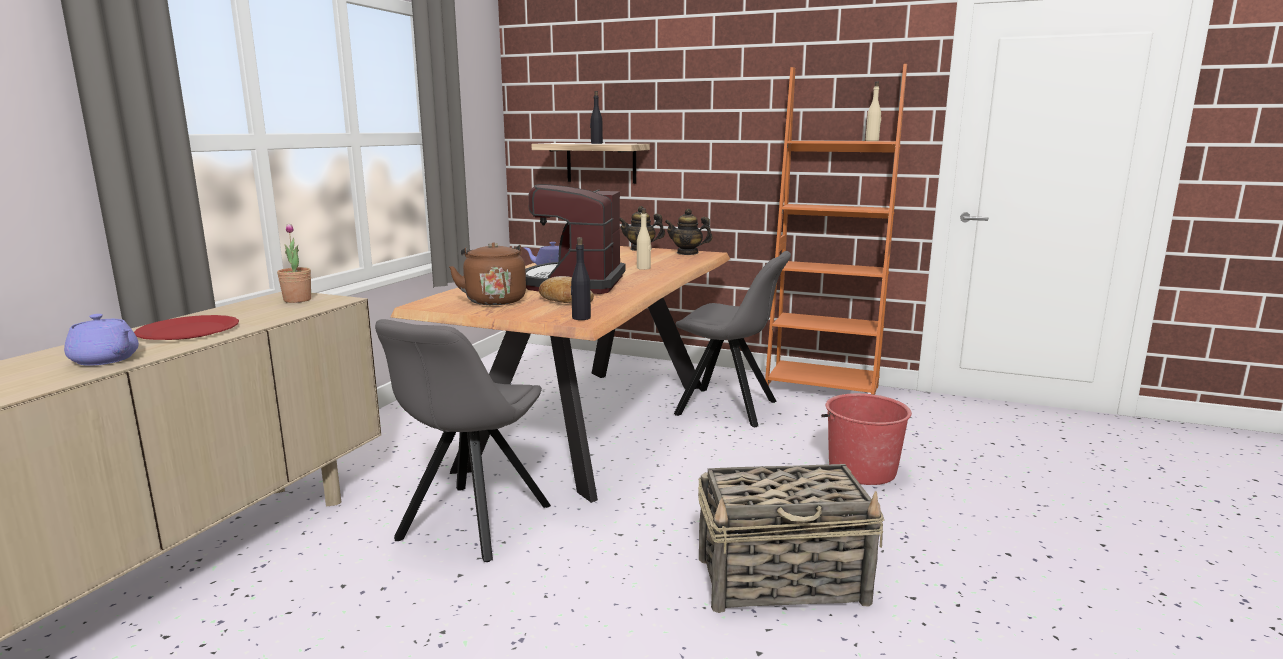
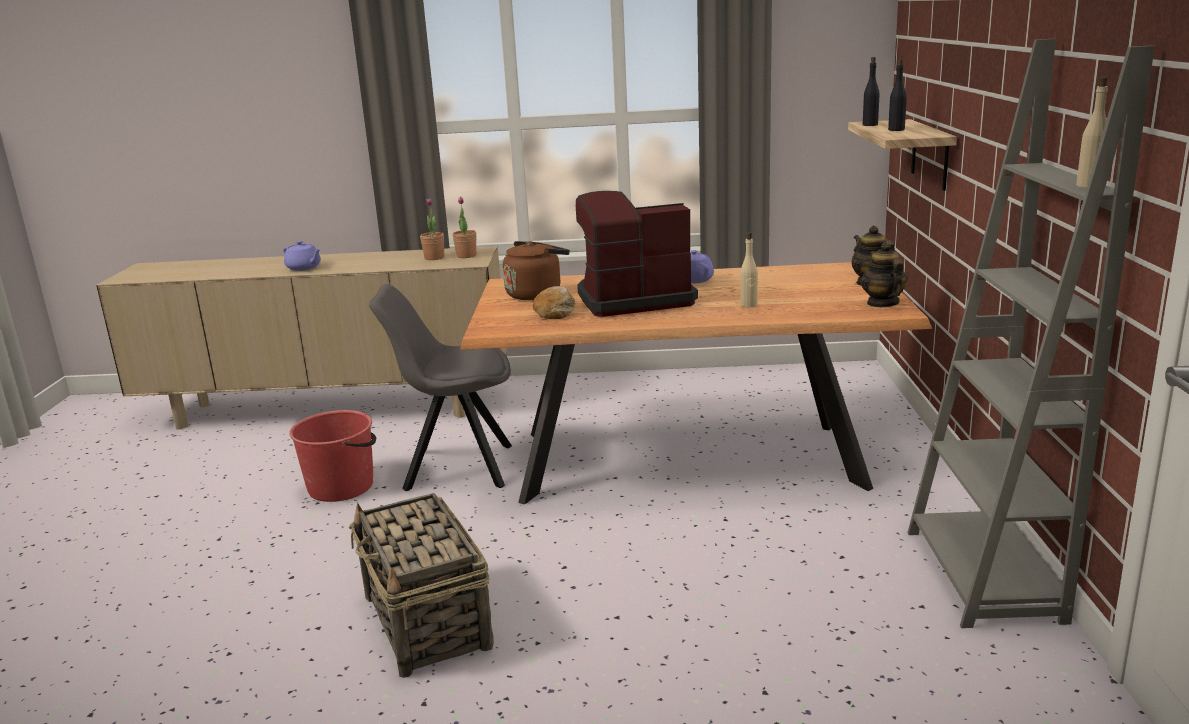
camera: 70 degrees right, 5 degrees up
(106, 360) = (304, 268): purple teapot -> purple teapot turned 60 degrees counterclockwise
(188, 331) = (370, 261): red plate -> none
(265, 309) = (434, 258): none -> potted plant
(581, 318) = (495, 328): black bottle -> black bottle (870, 125)
(727, 408) = (818, 519): grey chair -> none
(822, 389) = (983, 575): orange bookcase -> grey bookcase
(861, 470) = (708, 641): red bucket -> red bucket (342, 486)

